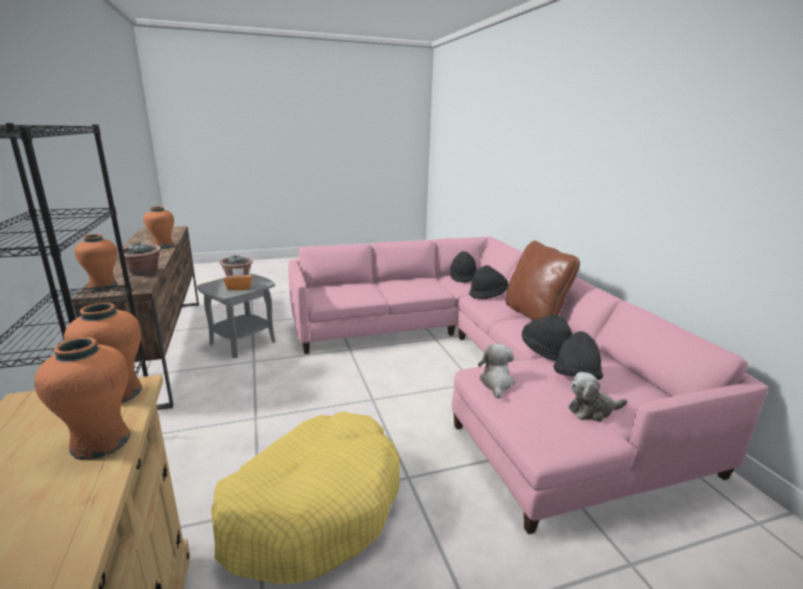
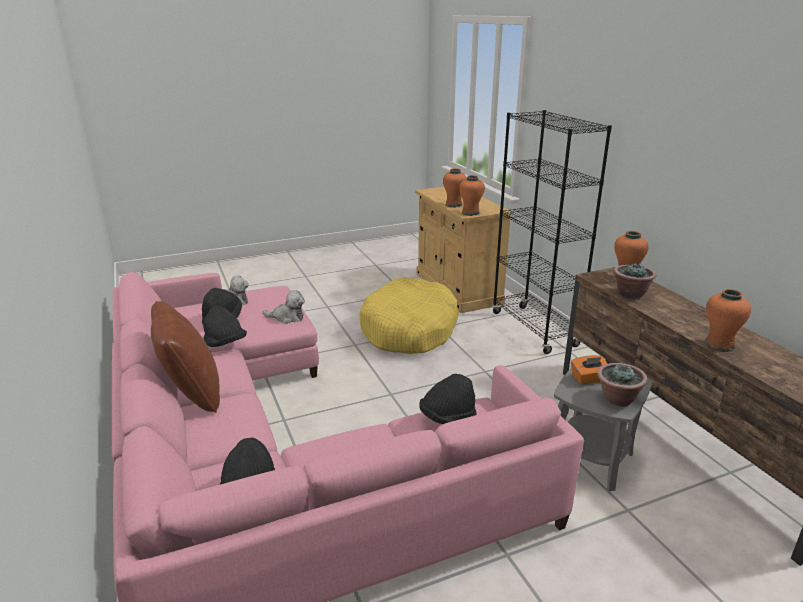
camera: 175 degrees right, 5 degrees up
(487, 295) = (231, 433): black hat -> black hat (447, 418)
(496, 383) = (287, 317): plush toy -> plush toy turned 90 degrees counterclockwise

